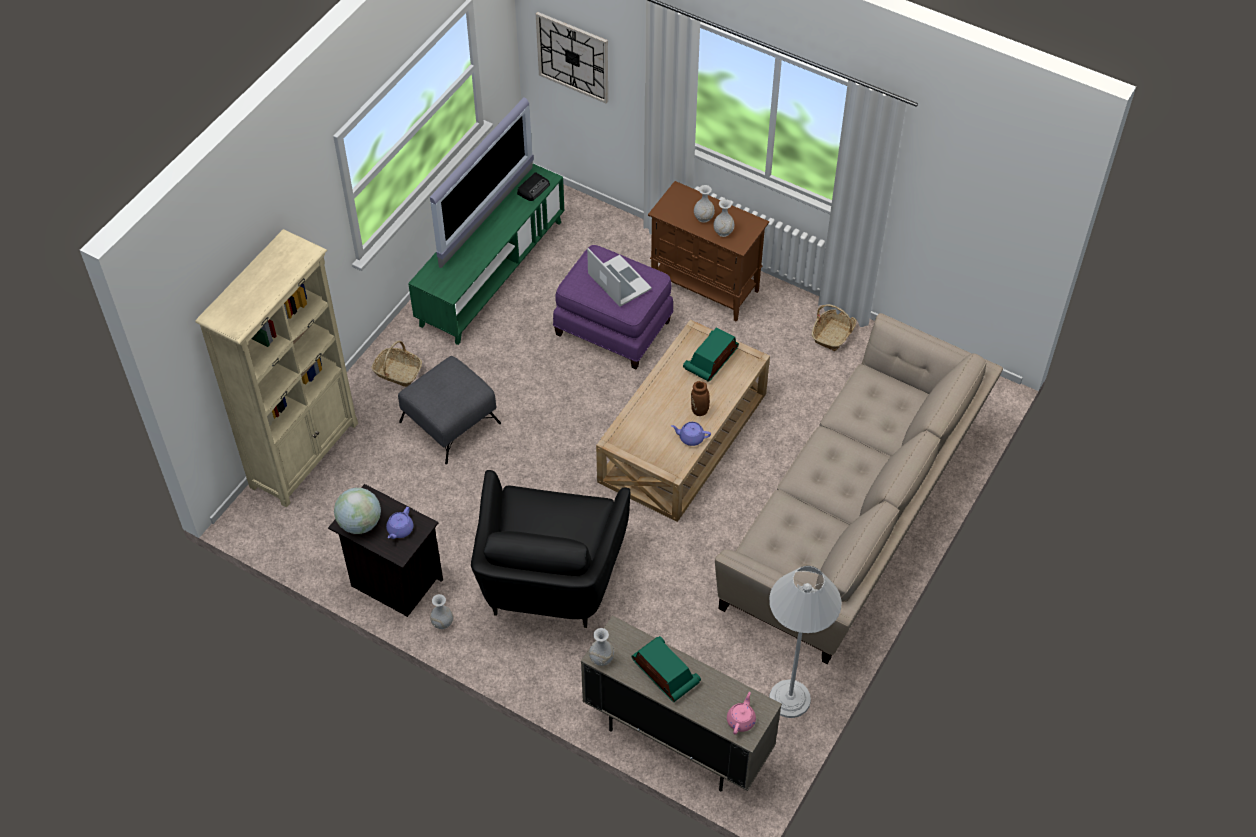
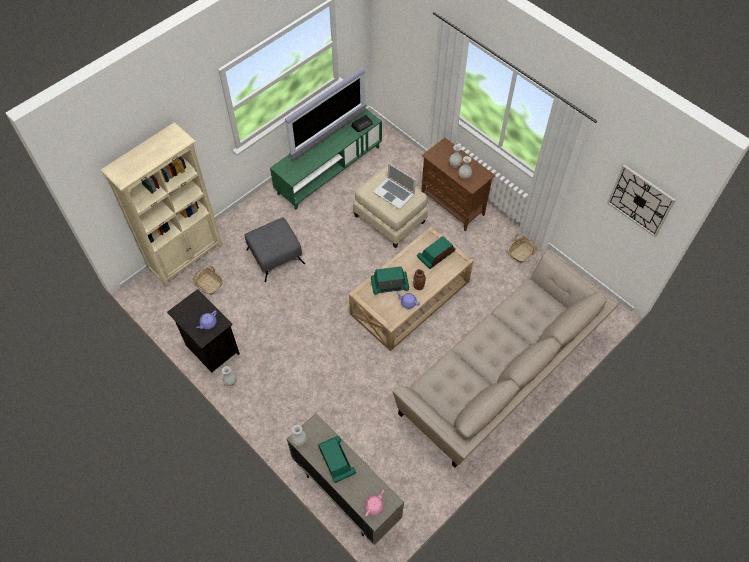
camera: 15 degrees right, 5 degrees up
(360, 523) = (186, 313): globe -> none
(397, 372) = (255, 219): basket -> basket (208, 283)
(549, 580) = (301, 369): black armchair -> none
(573, 57) = (397, 47): wall clock -> wall clock (640, 200)
(614, 326) = (390, 218): purple ottoman -> beige ottoman
(619, 281) = (394, 193): laptop -> laptop turned 150 degrees clockwise
(654, 418) = (389, 285): none -> radio
(790, 699) = (424, 485): white floor lamp -> none

